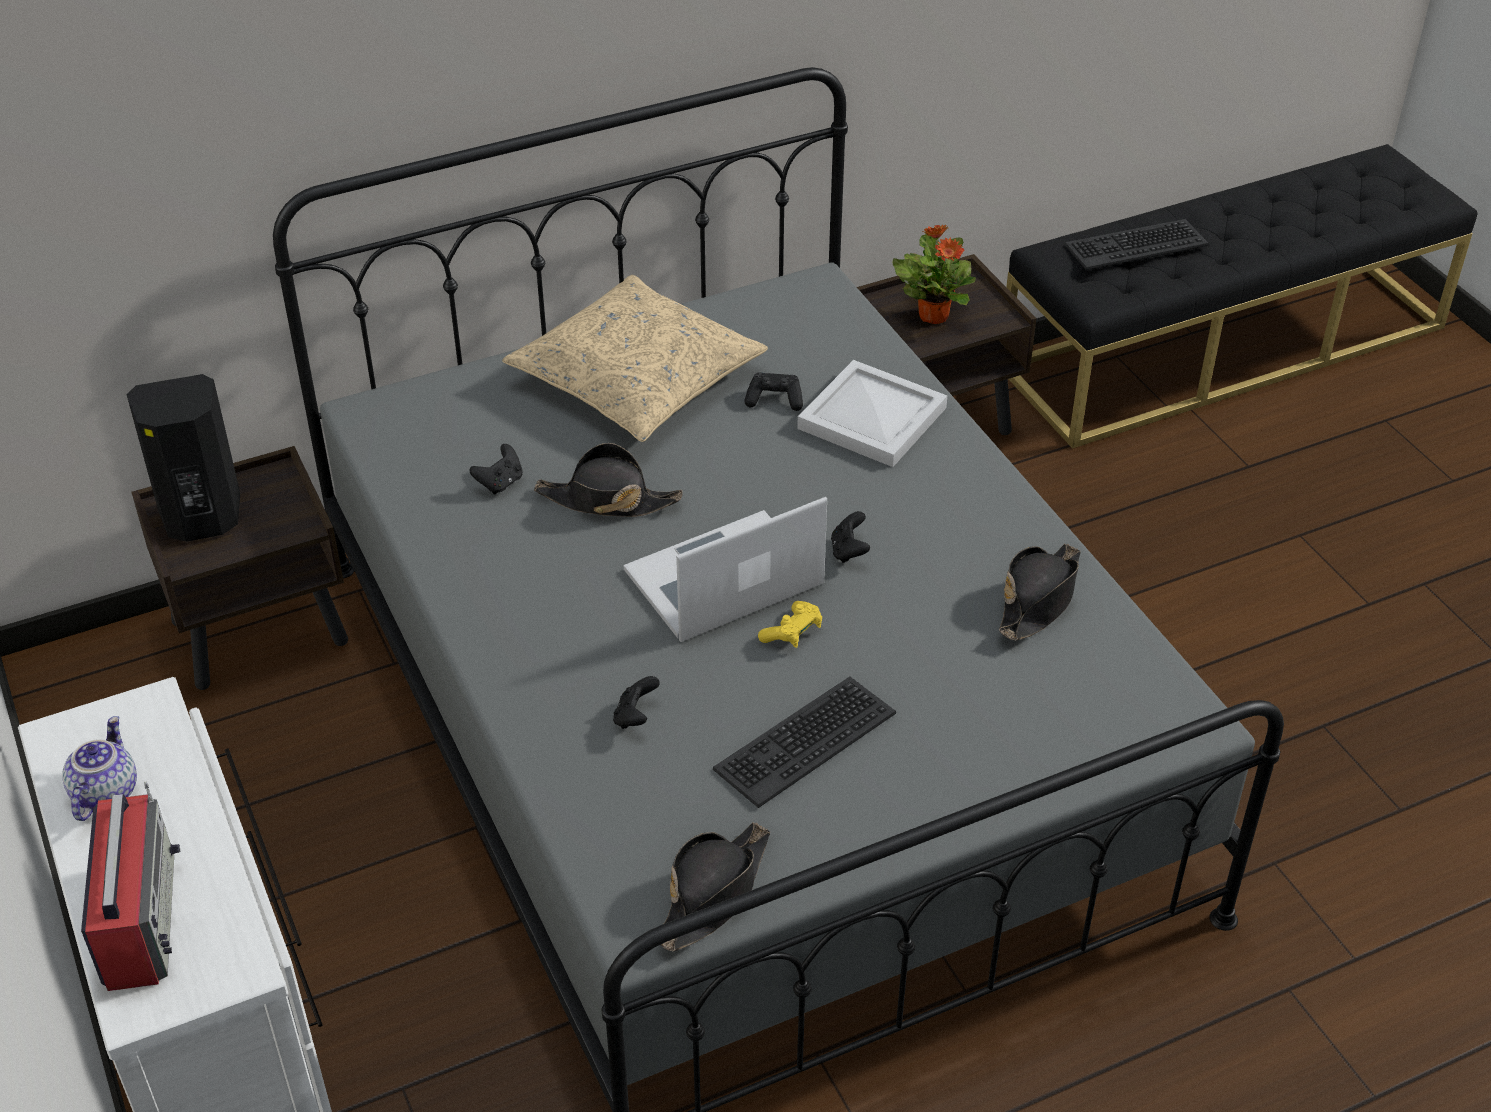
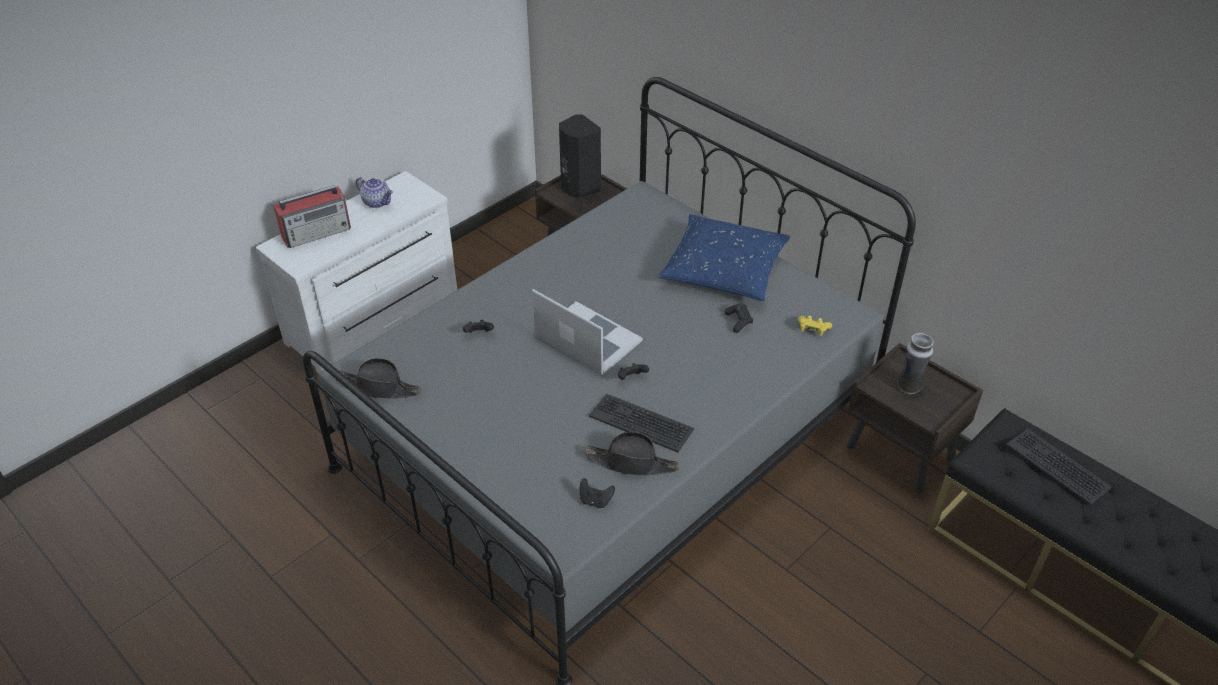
camera: 70 degrees right, 0 degrees up
(104, 792) = (377, 202): teapot -> teapot turned 45 degrees clockwise
(500, 483) = (616, 248): black game controller -> black game controller (595, 501)
(607, 500) = (623, 285): black hat -> none
(637, 378) = (724, 269): beige pillow -> blue pillow
(792, 633) = (559, 372): yellow game controller -> yellow game controller (813, 329)
(804, 741) = (486, 394): keyboard -> keyboard (641, 422)
(874, 417) = (748, 363): white tray -> none
(933, 315) = (909, 387): potted plant -> vase

